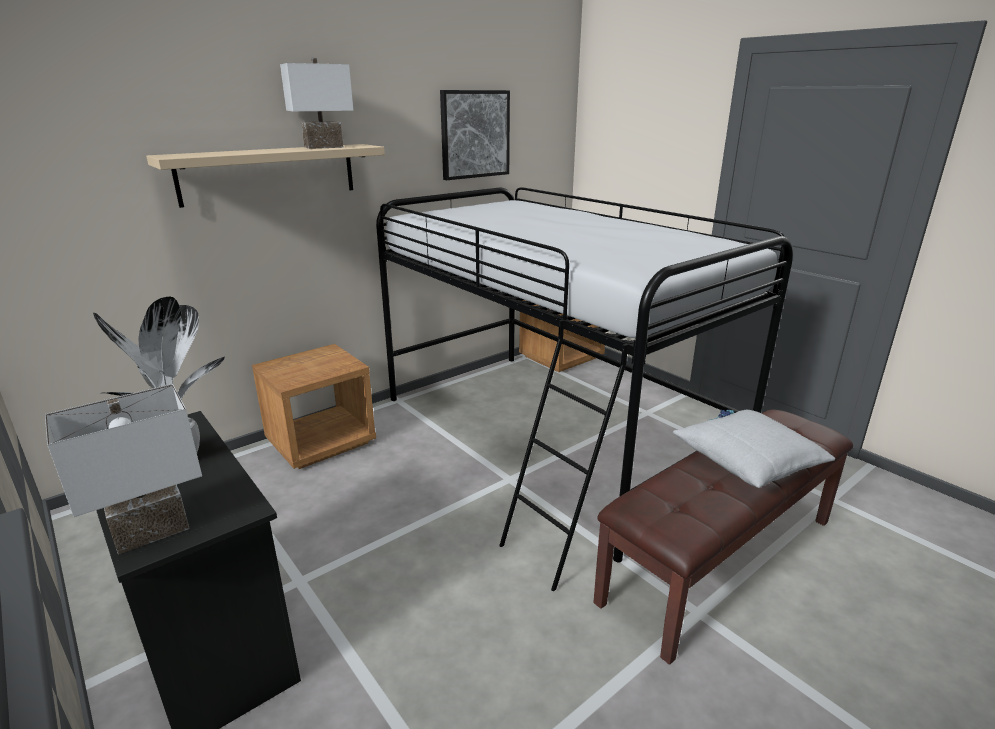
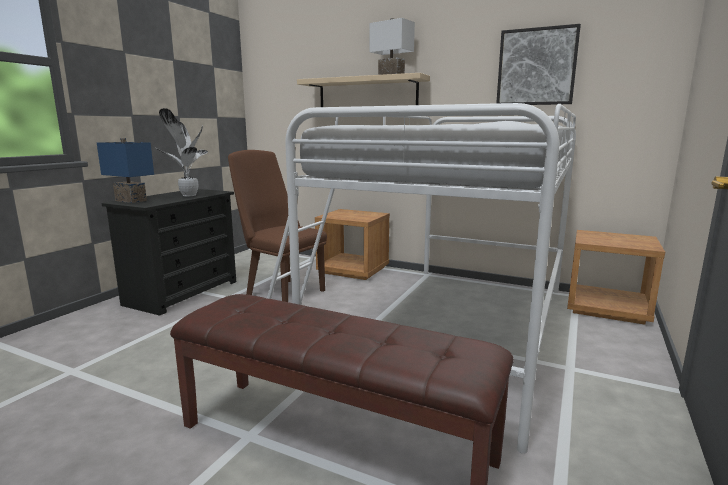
camera: 65 degrees right, 10 degrees down
(152, 528) = (132, 200): white table lamp -> blue table lamp
(334, 521) = (281, 291): none -> brown chair
(550, 436) = (451, 329): black bed -> white bed
(747, 463) = (337, 332): grey pillow -> none

